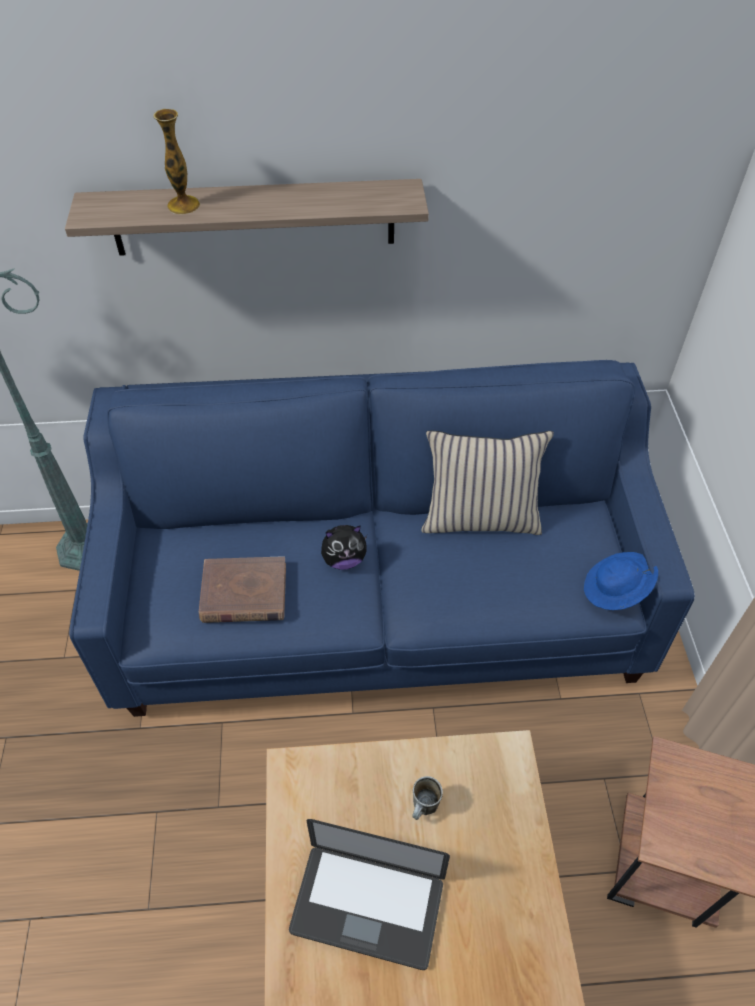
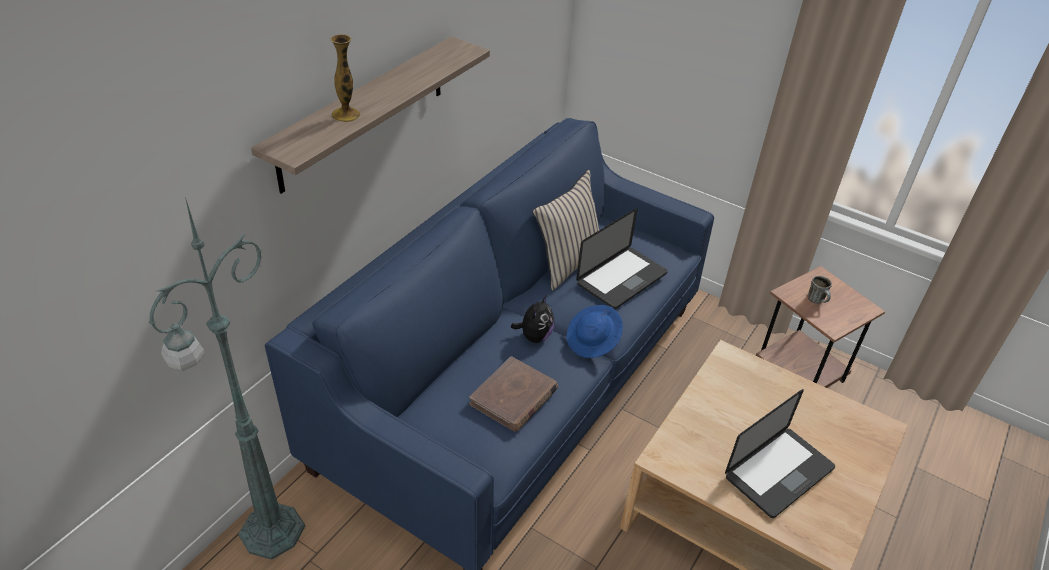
camera: 55 degrees left, 10 degrees down
(424, 808) = (735, 412): mug -> mug (817, 301)
(503, 578) = (621, 279): none -> laptop
(616, 591) = (672, 245): blue hat -> blue hat (593, 341)

